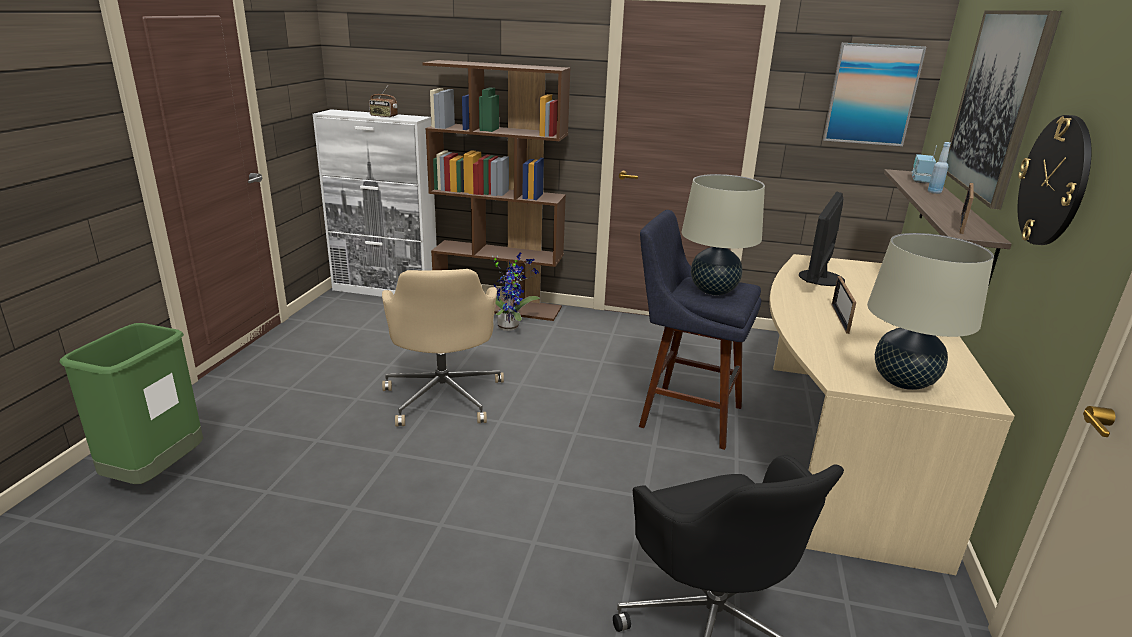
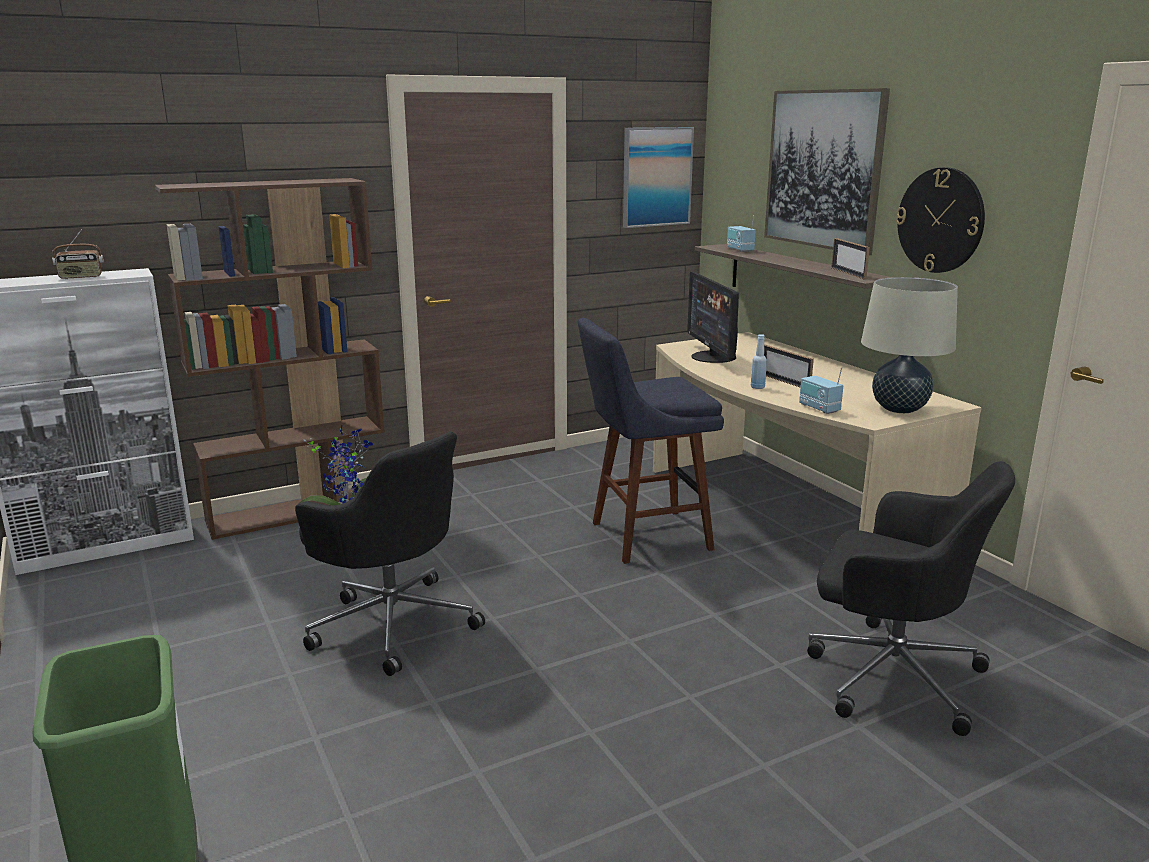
camera: 40 degrees left, 5 degrees down
(444, 396) = (392, 623): beige office chair -> black office chair
(713, 291) = (665, 389): beige table lamp -> none
(817, 351) = (819, 408): none -> radio
(934, 192) = (773, 256): blue bottle -> blue bottle (757, 387)

